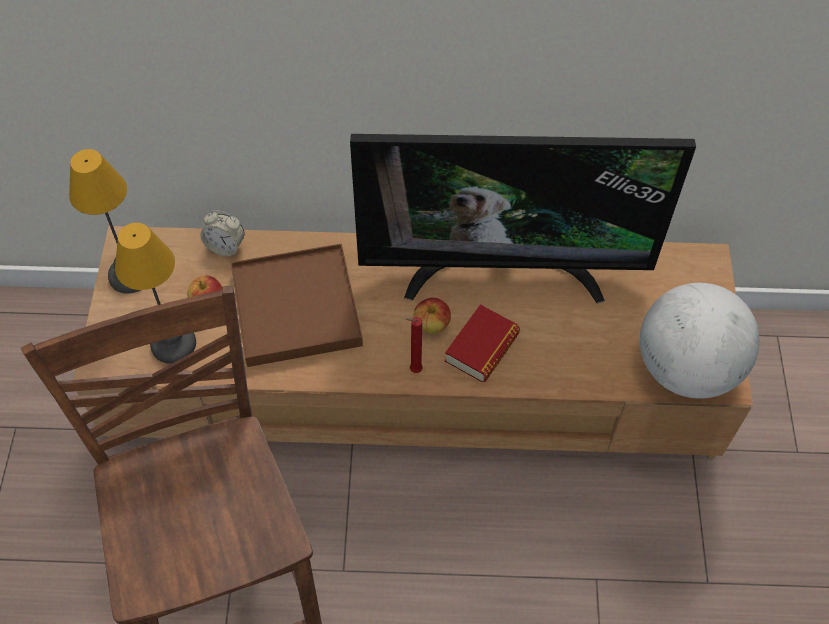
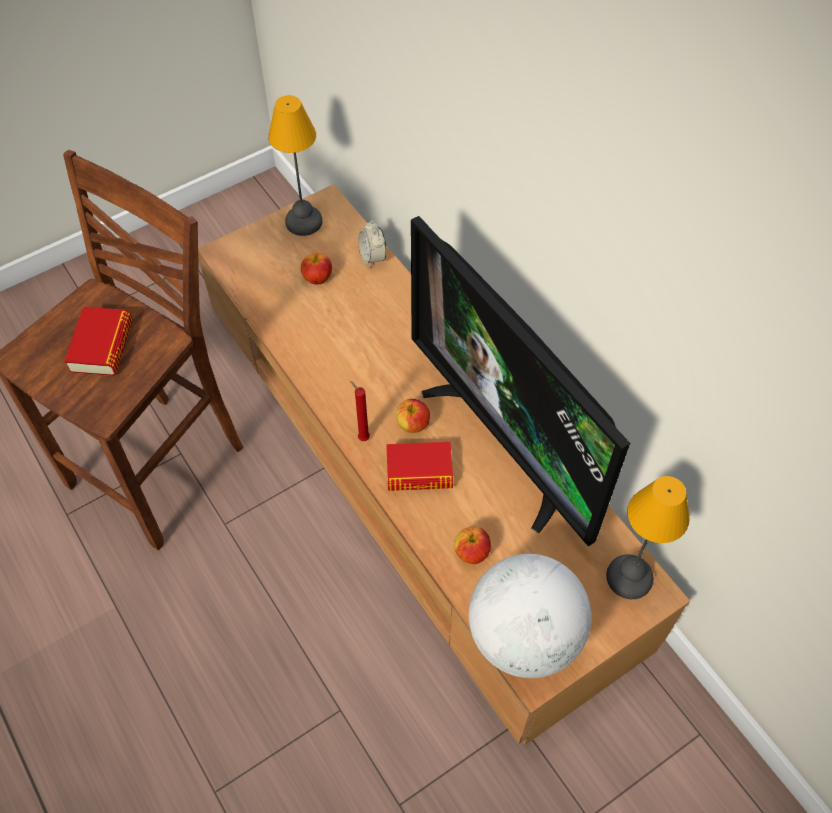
camera: 55 degrees right, 0 degrees up
(173, 345) = (268, 281): table lamp -> table lamp (628, 578)
(194, 501) = (102, 346): none -> book
(296, 308) = (356, 330): brown tray -> none
(587, 358) = (472, 552): none -> apple

